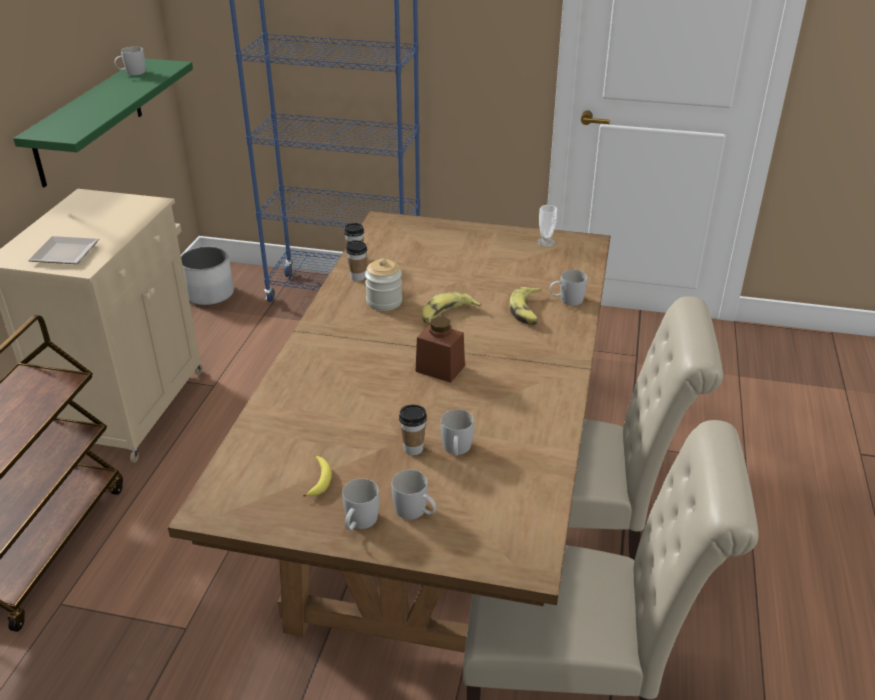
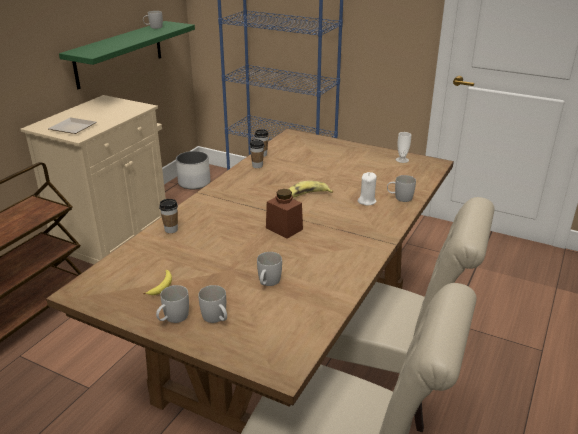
camera: 15 degrees right, 5 degrees down
(384, 302) = (267, 182): jar -> none
(413, 449) = (237, 277): cup -> cup (171, 230)
(527, 311) = (367, 201): banana -> white candle

